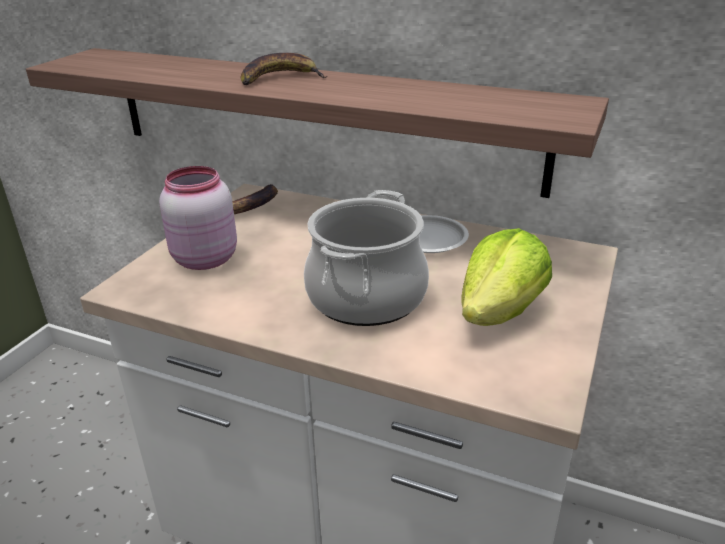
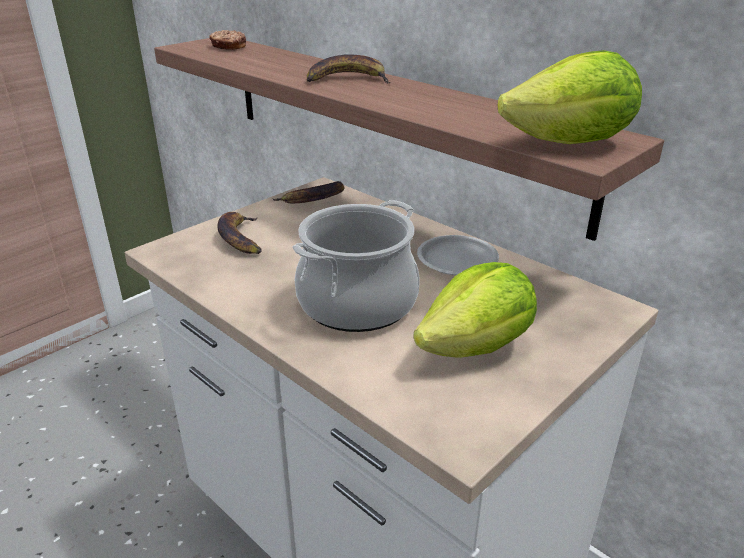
camera: 20 degrees right, 0 degrees up
(114, 59) = (228, 46): none -> donut
(203, 259) = (241, 238): pink jar -> banana
(542, 111) = (570, 143): none -> lettuce

